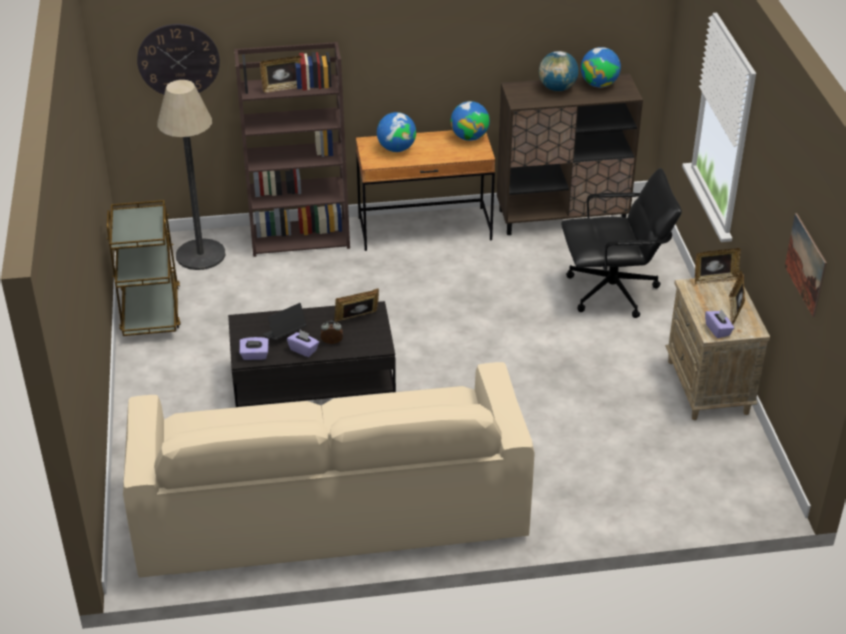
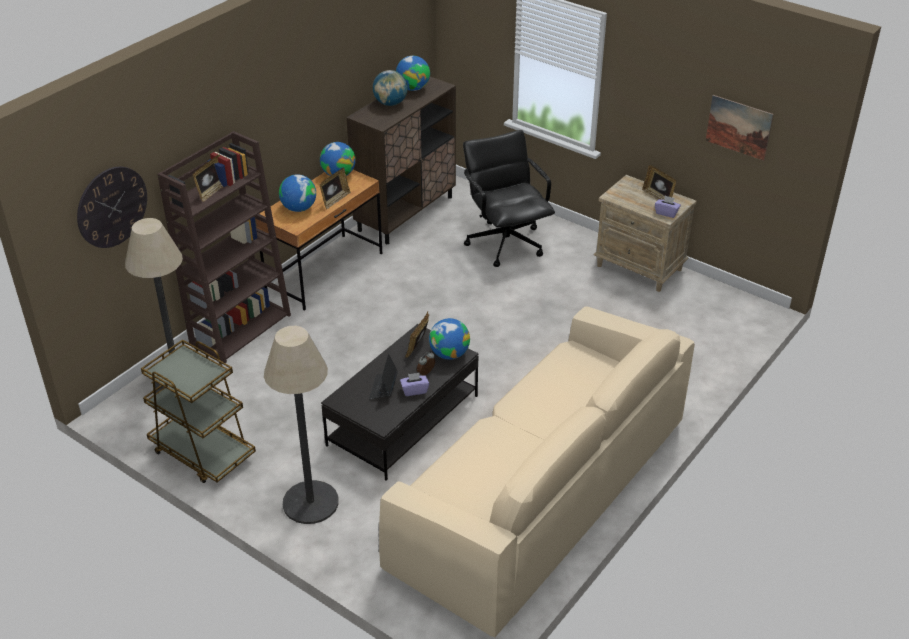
camera: 45 degrees left, 0 degrees up
(167, 395) = (310, 502): none -> floor lamp
(254, 355) = (386, 417): purple tissue box -> none
(371, 340) = (449, 354): none -> globe
(613, 292) = (505, 243): black office chair -> black office chair turned 60 degrees counterclockwise
(714, 279) = (619, 184): picture frame -> picture frame (335, 200)

